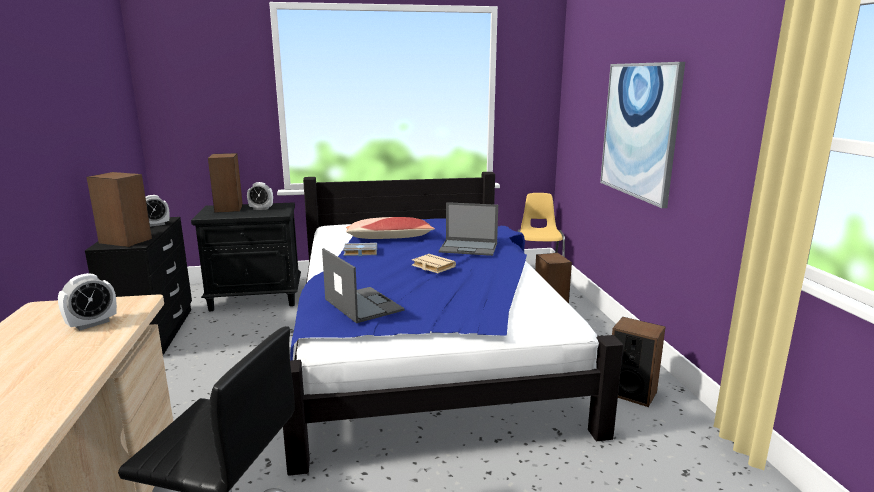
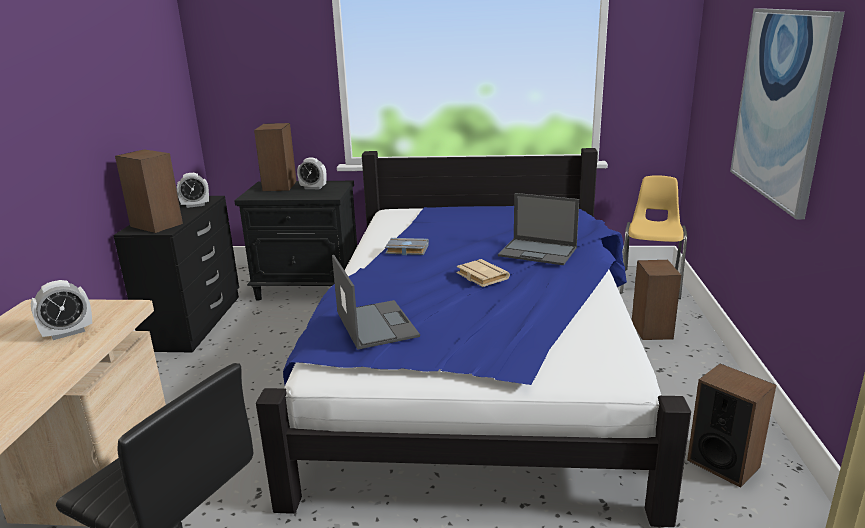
camera: 15 degrees right, 5 degrees up
(389, 238) = (449, 231): pillow -> none

